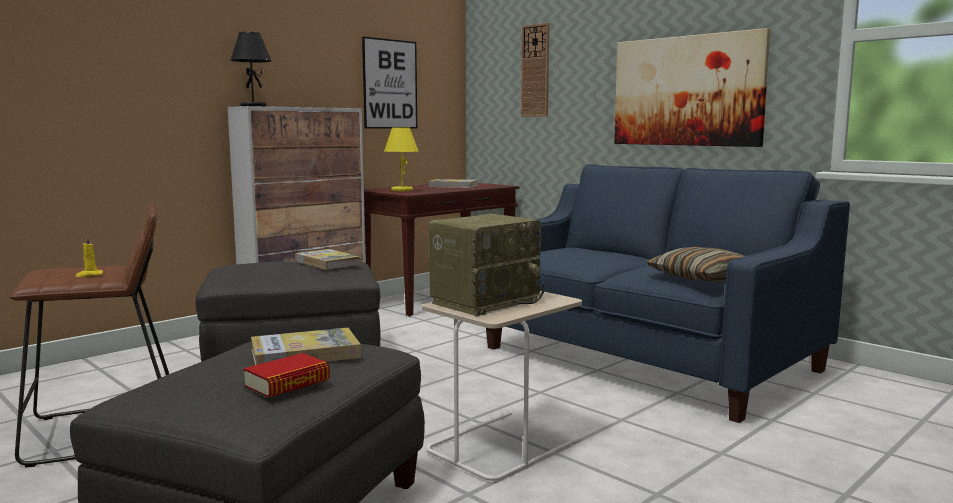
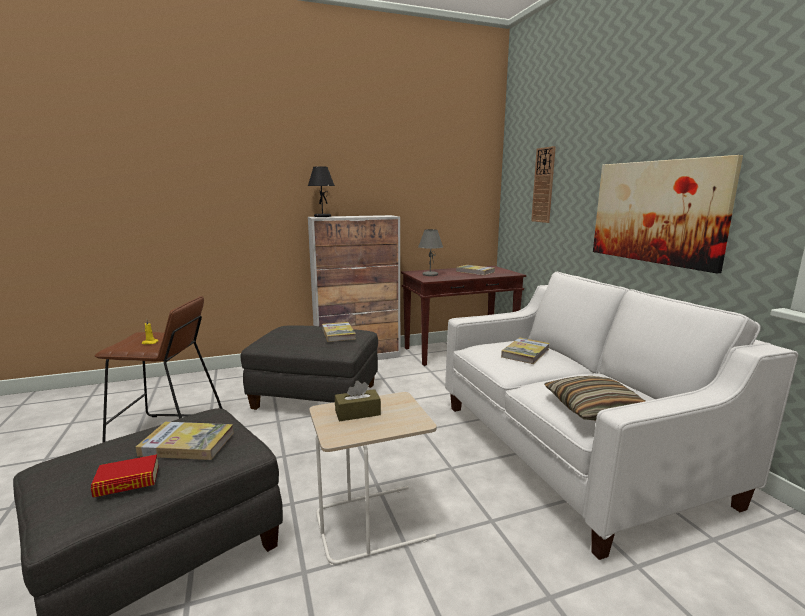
camera: 25 degrees right, 5 degrees up
(390, 84) = (434, 195): picture -> none
(401, 190) = (430, 274): yellow table lamp -> grey table lamp
(485, 302) = (357, 413): radio -> brown tissue box
(585, 253) = (525, 353): none -> book
(647, 359) = (571, 450): blue sofa -> white sofa

